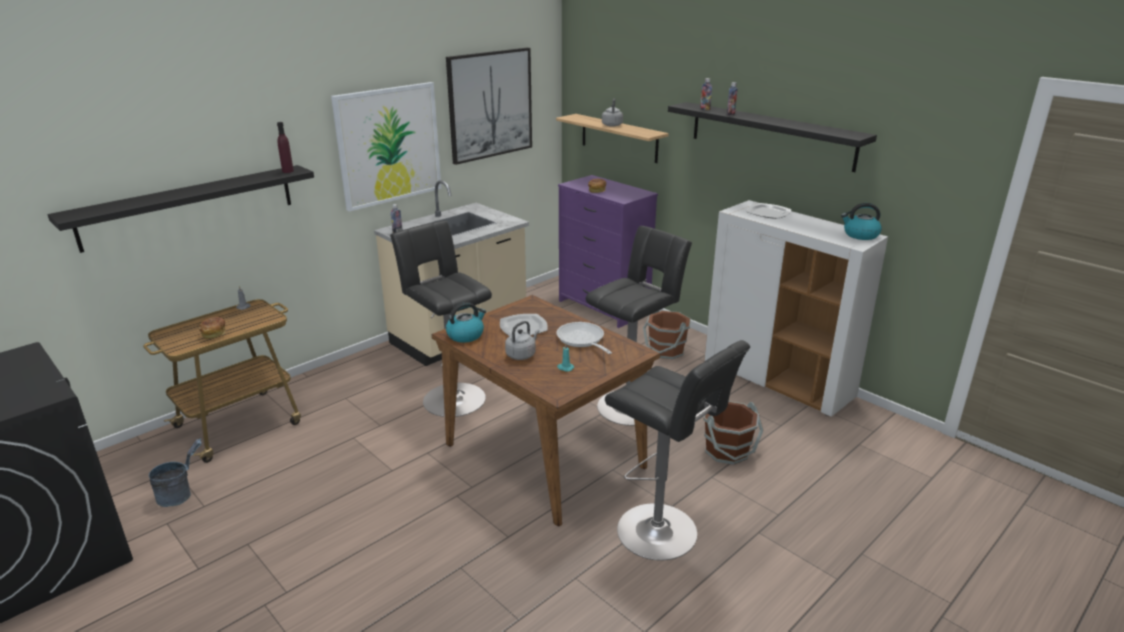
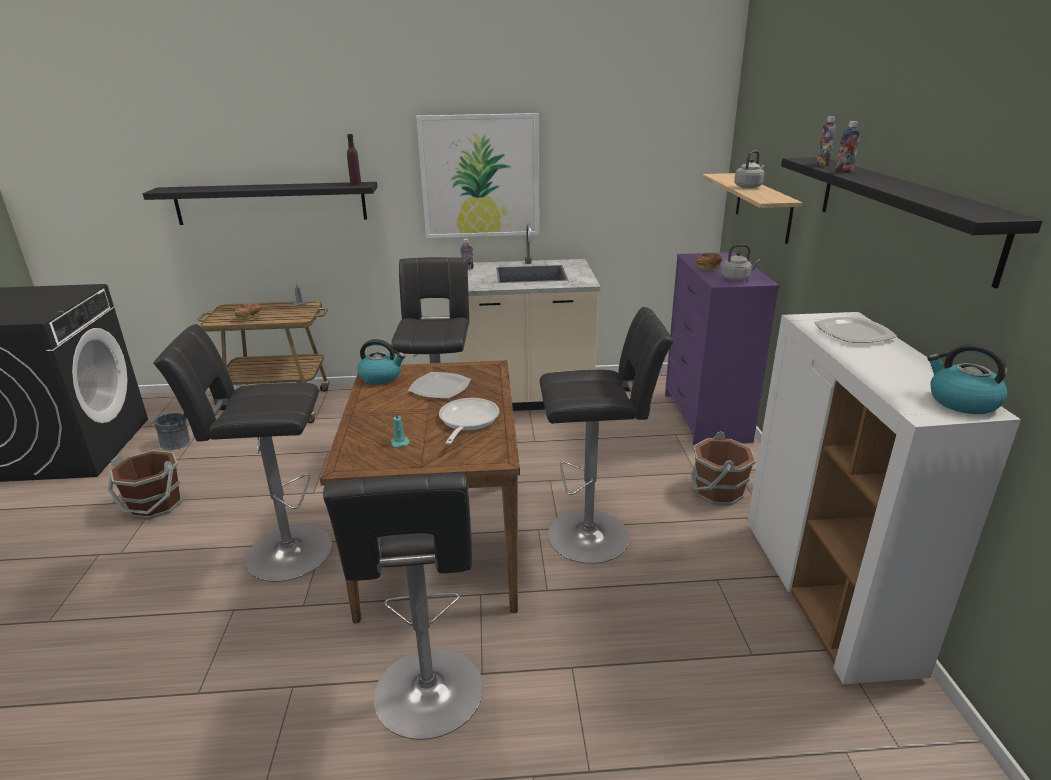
camera: 40 degrees right, 0 degrees up
(436, 517) = (282, 552): none -> black stool
(490, 104) = (618, 148): picture -> none
(522, 354) = (389, 413): grey kettle -> grey kettle (737, 278)
(727, 451) = (634, 647): brown bucket -> brown bucket (155, 505)

